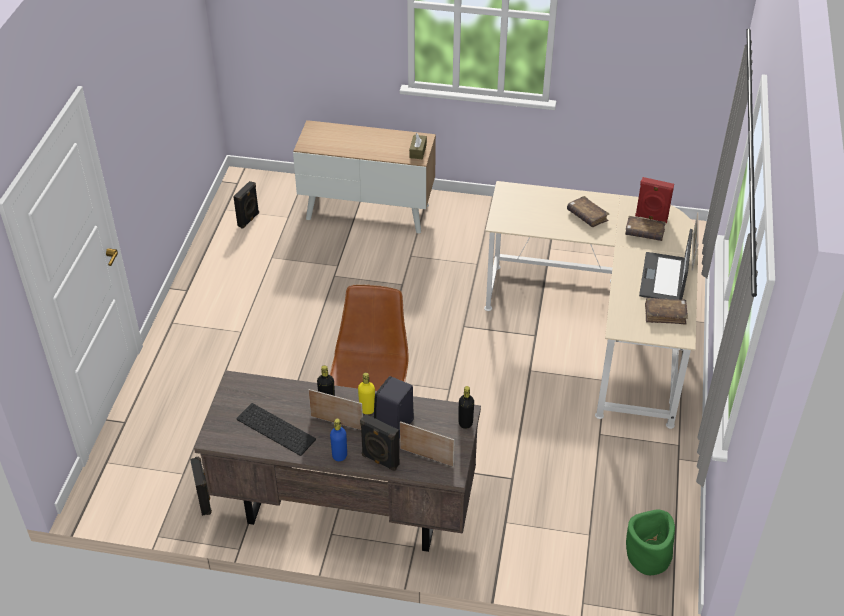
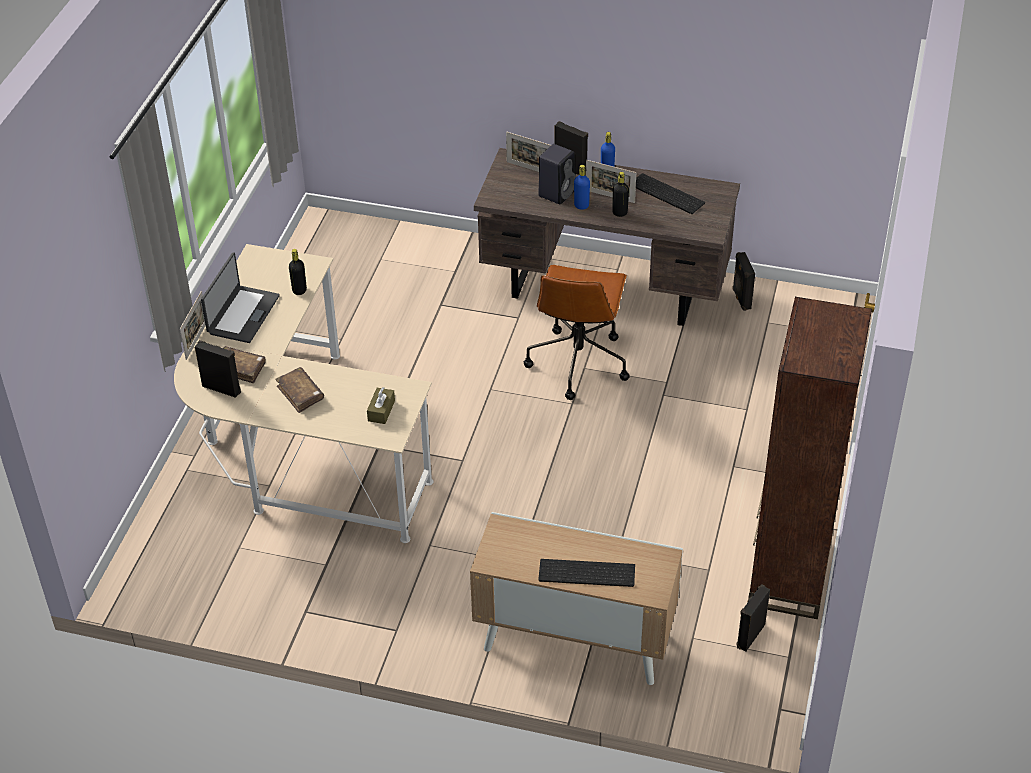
camera: 175 degrees left, 0 degrees up
(213, 257) = (789, 574): none -> brown bookcase
(358, 135) = (585, 574): none -> keyboard
(367, 409) = (581, 206): yellow bottle -> blue bottle
(418, 151) = (499, 539): brown tissue box -> brown tissue box (381, 411)
(465, 423) = (490, 192): black bottle -> black bottle (299, 290)
(648, 557) = (334, 241): green planter -> none
(651, 218) = (222, 388): red speaker -> black speaker
(665, 314) = (260, 276): brown book -> none

